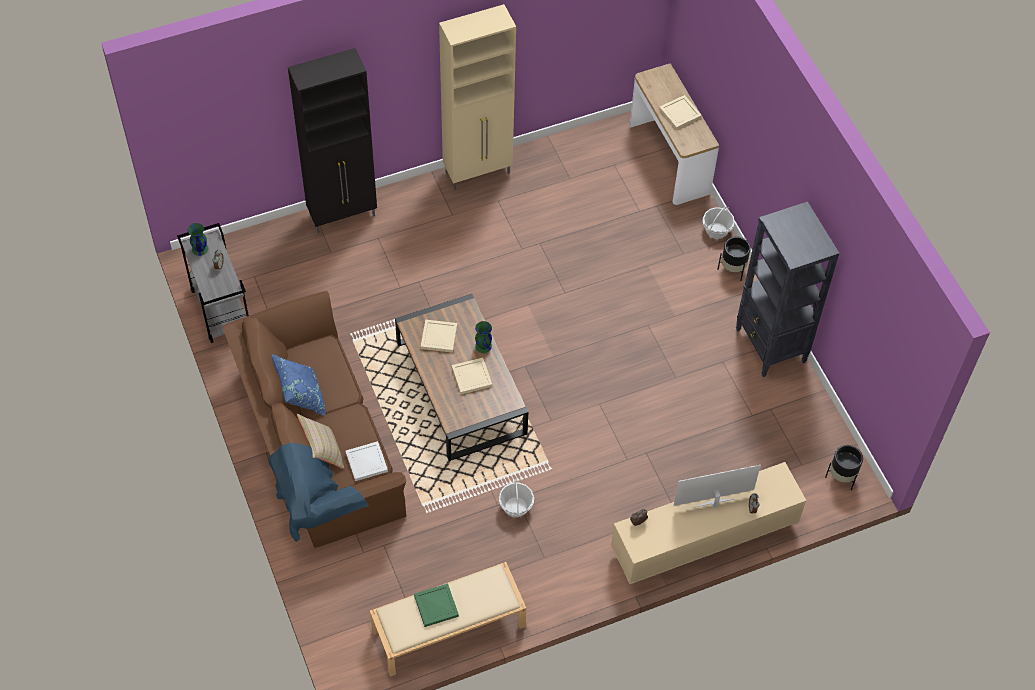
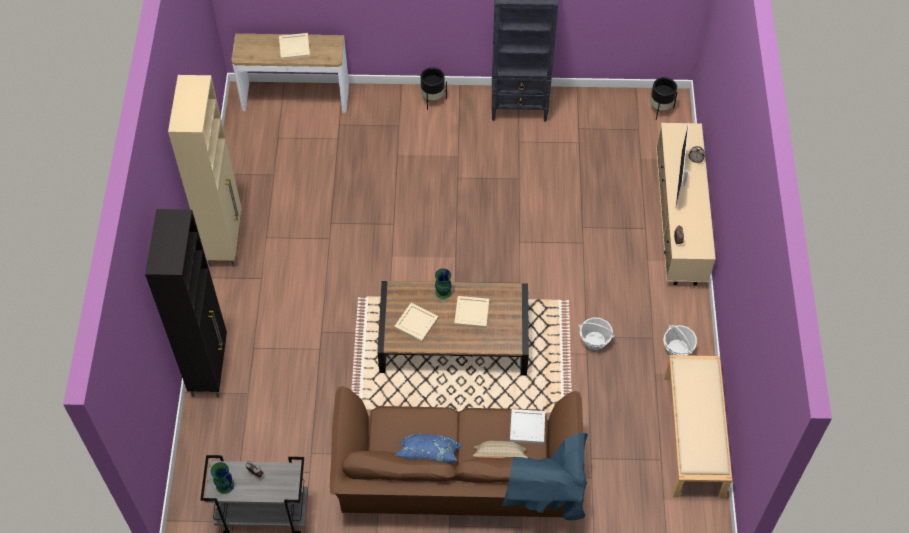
camera: 65 degrees left, 0 degrees up
(437, 606) = (697, 422): green tray -> none
(716, 230) = (388, 94): basket -> basket (677, 348)

